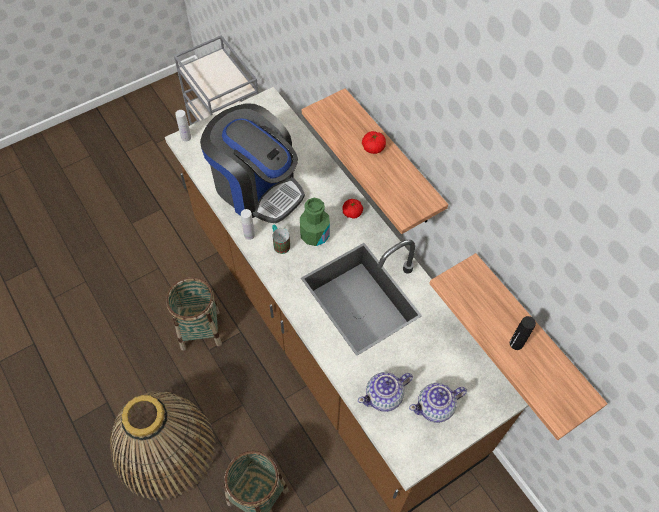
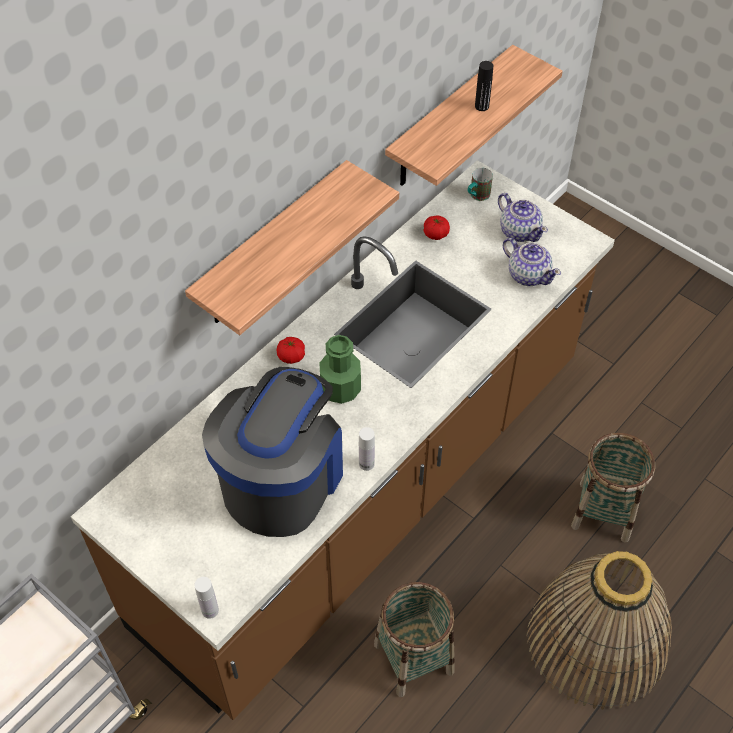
camera: 105 degrees left, 5 degrees down
(280, 243) = (367, 424): mug -> mug (477, 196)
(373, 148) = (285, 239): tomato -> tomato (435, 234)

